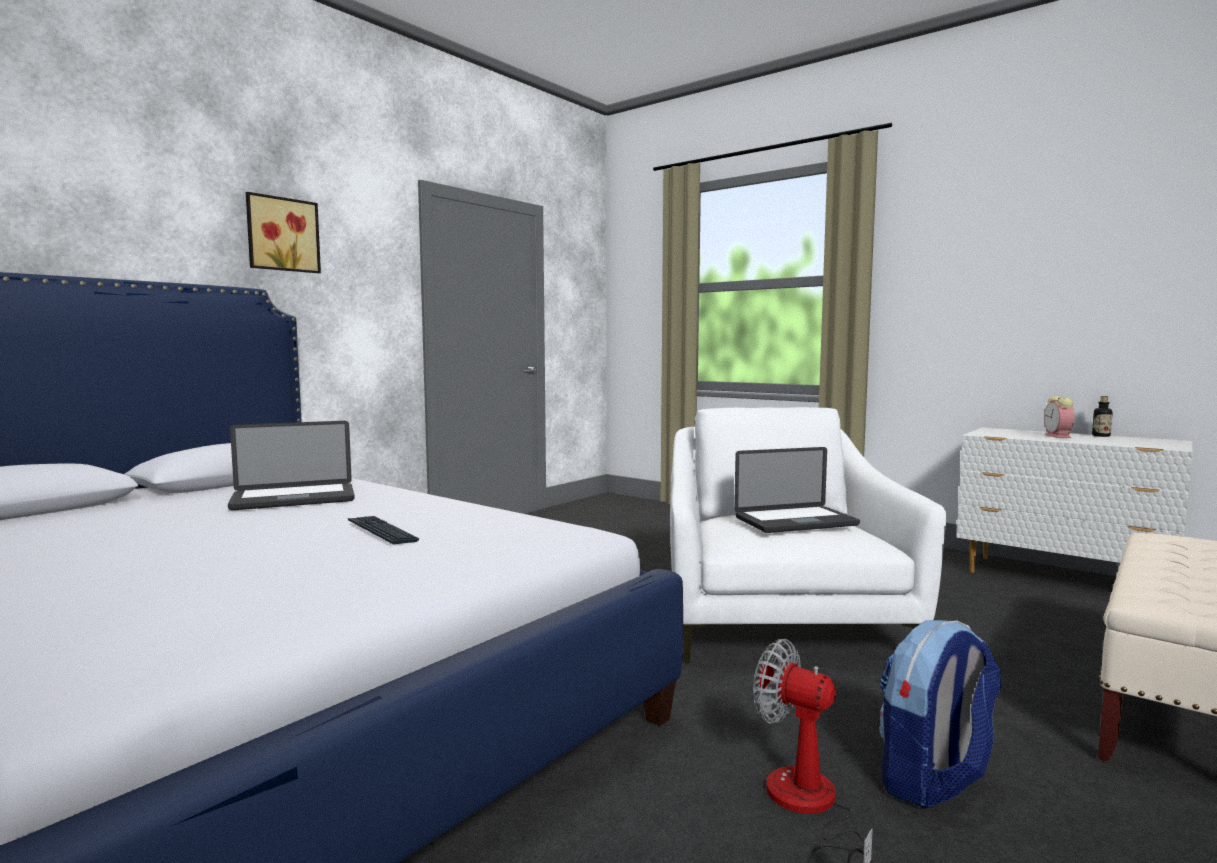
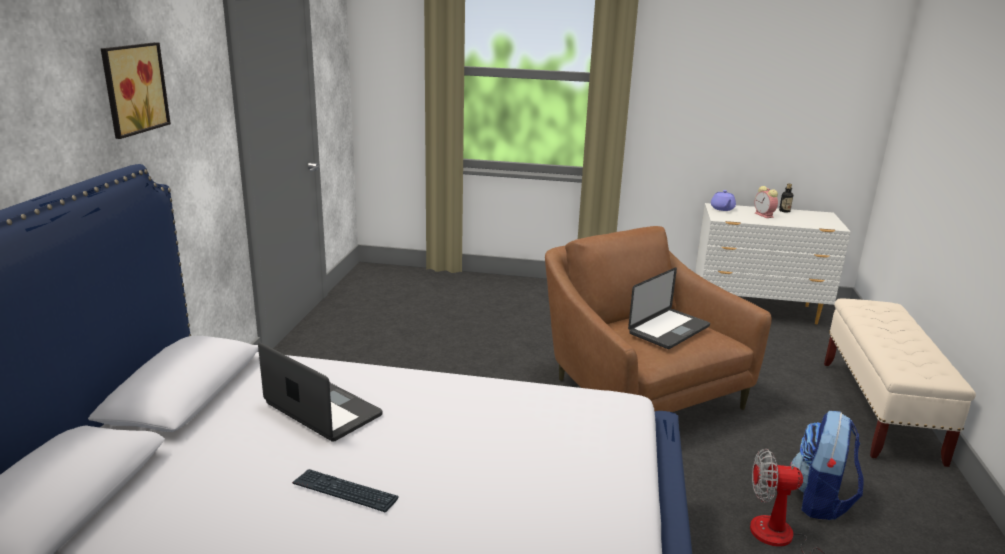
camera: 30 degrees left, 15 degrees up
(294, 499) = (323, 410): laptop -> laptop turned 90 degrees counterclockwise
(381, 531) = (487, 440): keyboard -> keyboard (345, 492)
(776, 620) = (636, 393): white armchair -> brown armchair
(999, 430) = (722, 209): none -> purple teapot

